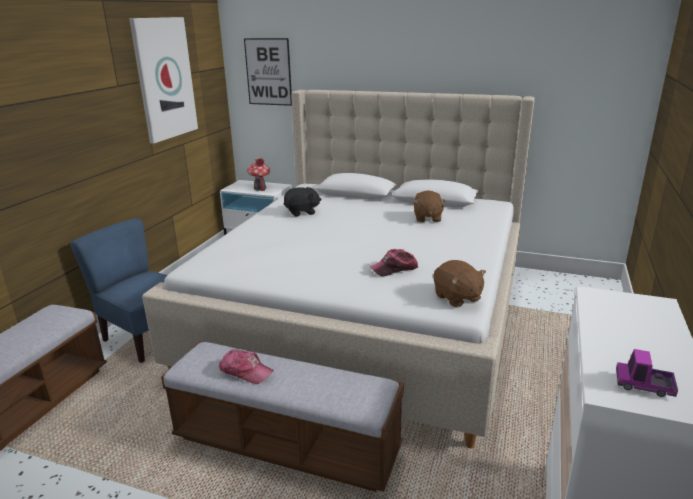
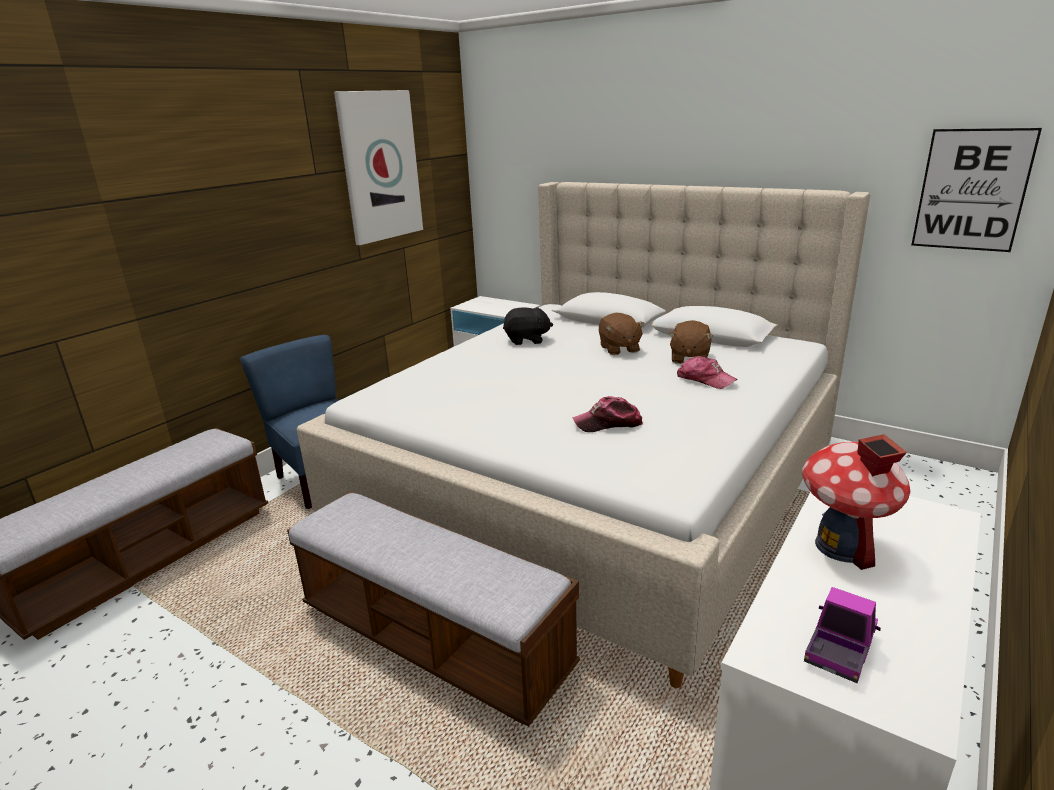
camera: 15 degrees right, 0 degrees up
(246, 371) = (381, 537): cap -> cap (705, 380)
(260, 188) = (499, 308): toy house -> toy house (842, 547)
(268, 72) = (517, 159): picture -> picture (972, 190)
(457, 298) = (676, 472): brown plush toy -> brown plush toy (619, 349)
(644, 385) = (839, 650): toy truck -> toy truck turned 90 degrees clockwise

